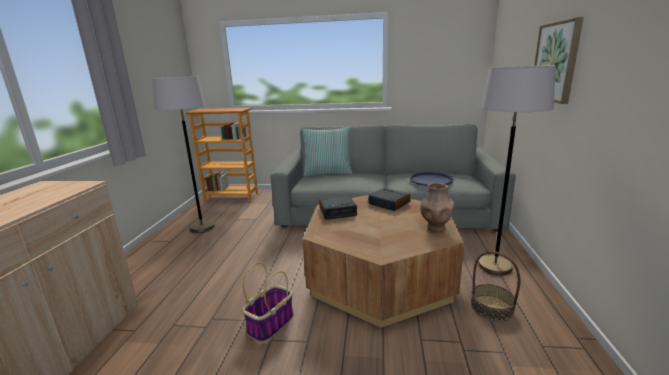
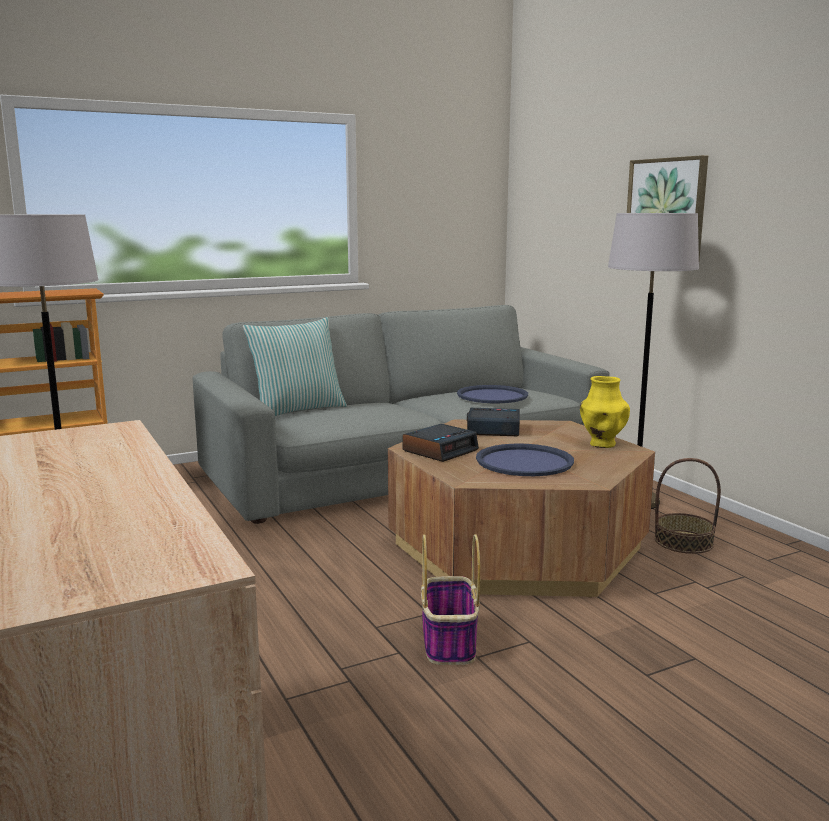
camera: 35 degrees left, 5 degrees down
(367, 230) = (524, 462): none -> blue tray
(435, 228) = (602, 444): brown vase -> yellow vase

